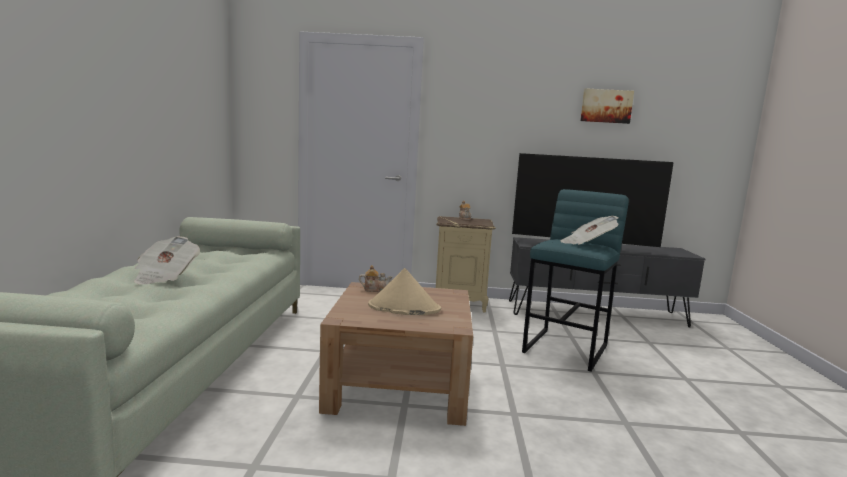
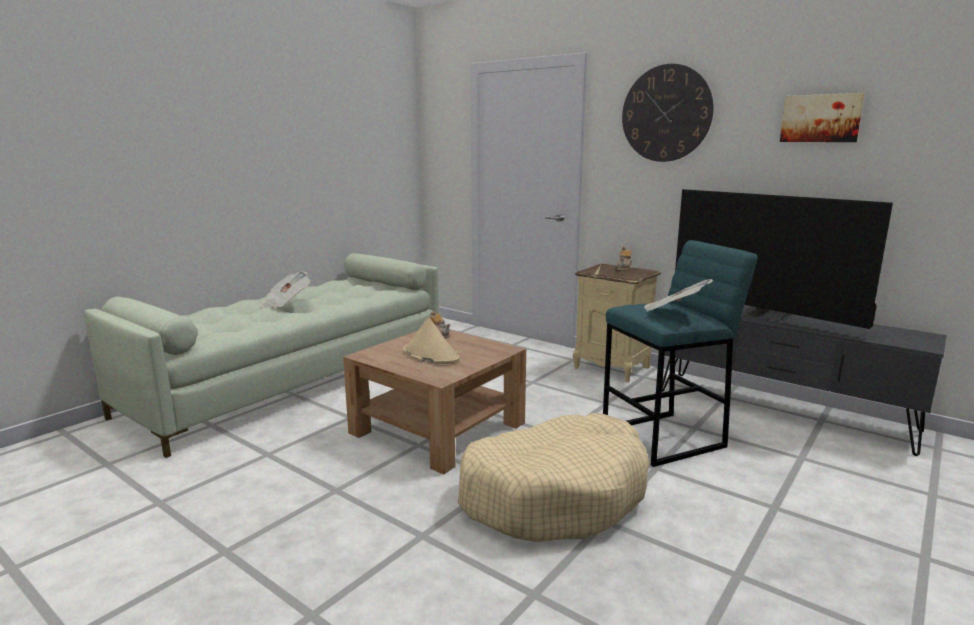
camera: 35 degrees right, 5 degrees up
(494, 94) = (666, 113): none -> wall clock
(567, 414) = (554, 494): none -> beige dog bed

